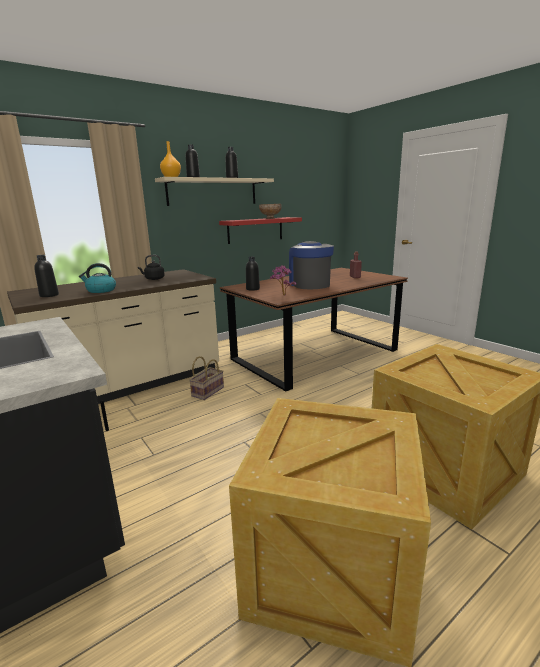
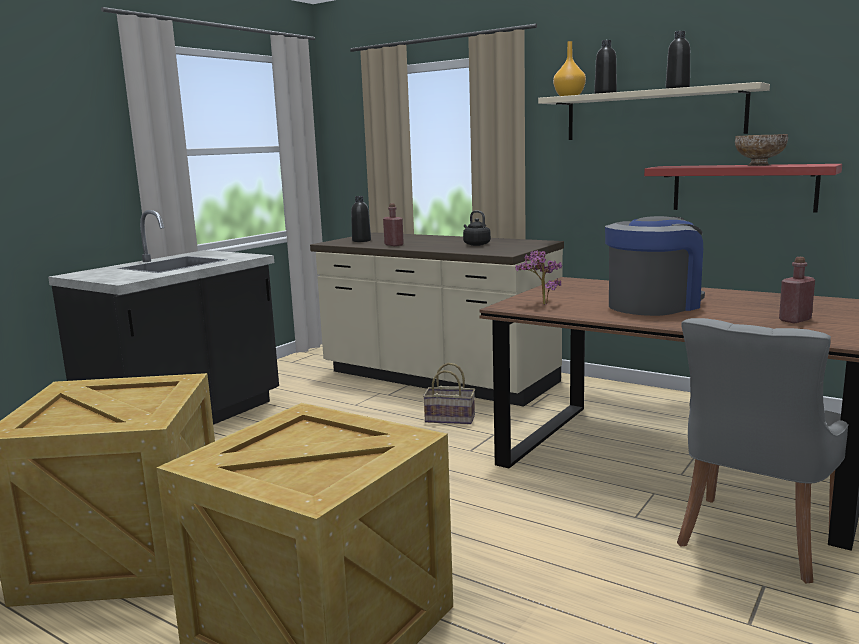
camera: 70 degrees right, 5 degrees down
(101, 290) = (394, 245): kettle -> red bottle
(252, 289) = (567, 288): black bottle -> none
(386, 360) = (753, 540): none -> grey chair

